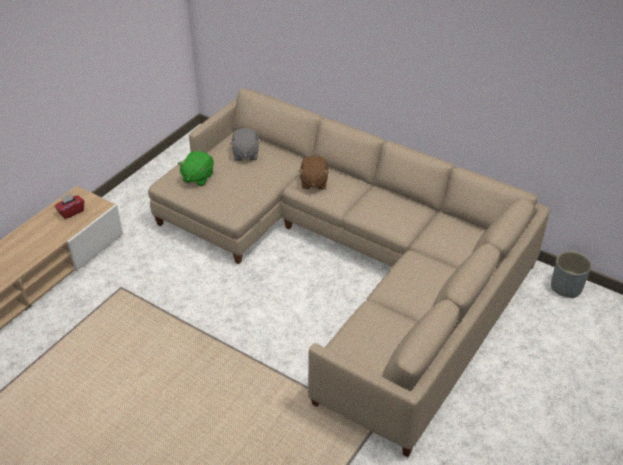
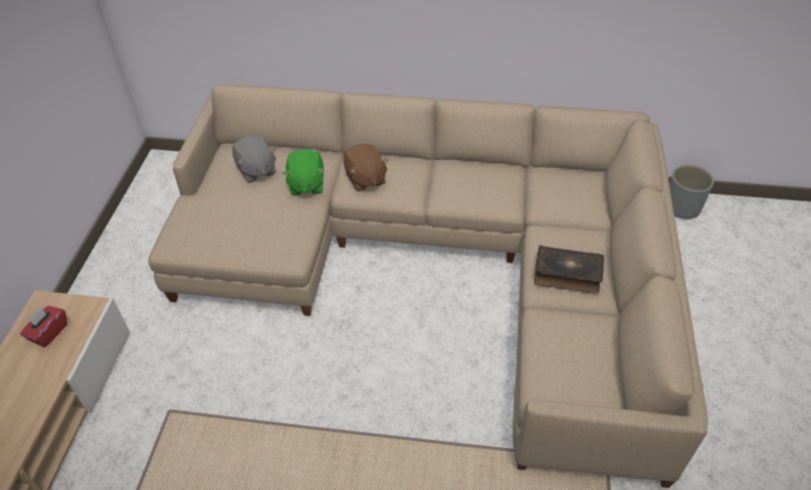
camera: 25 degrees left, 5 degrees up
(197, 177) = (211, 222): green plush toy -> green plush toy (306, 185)
(408, 288) = (567, 275): none -> book

